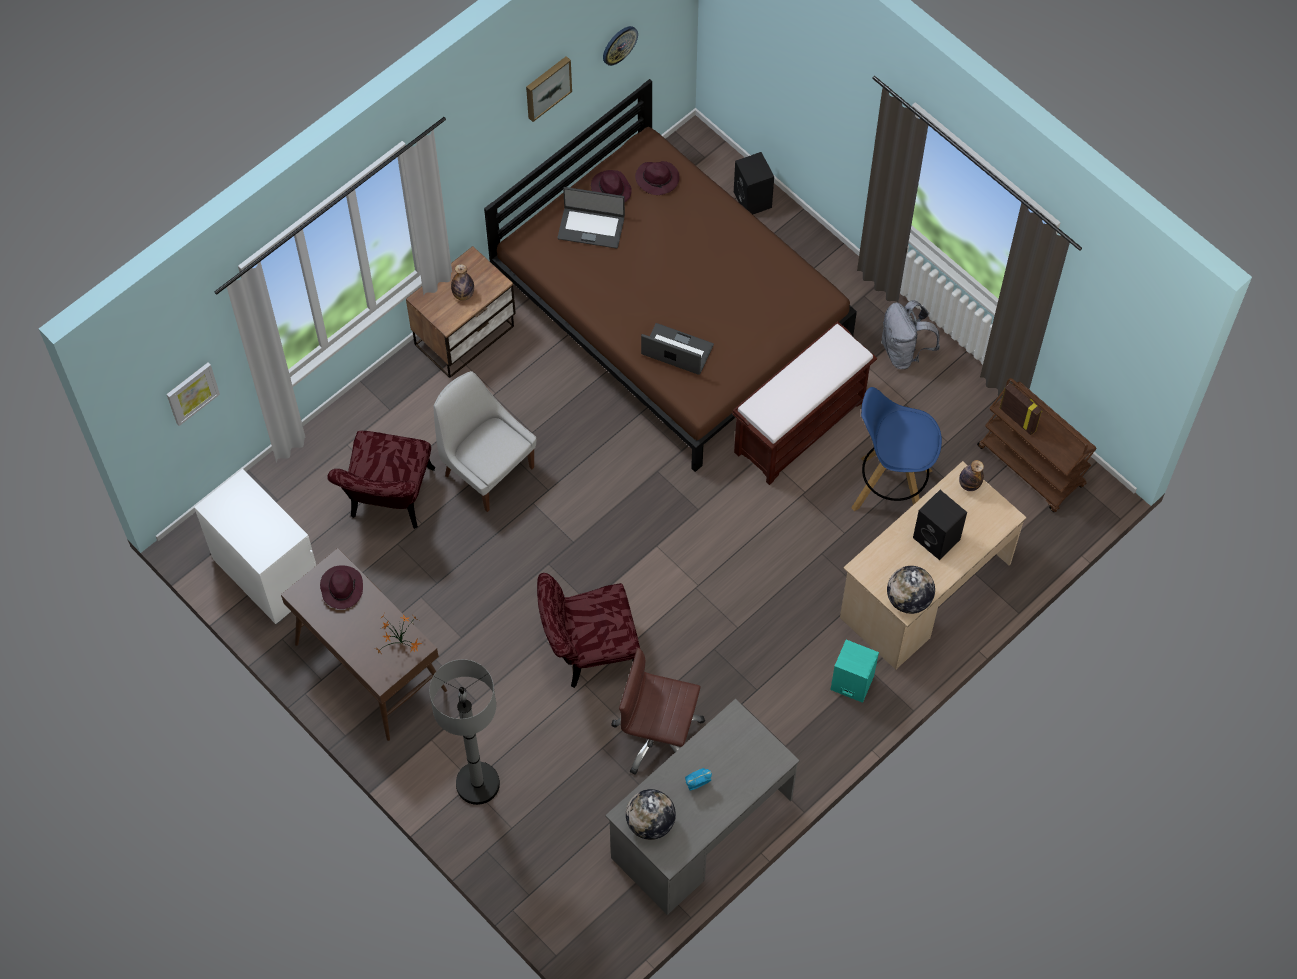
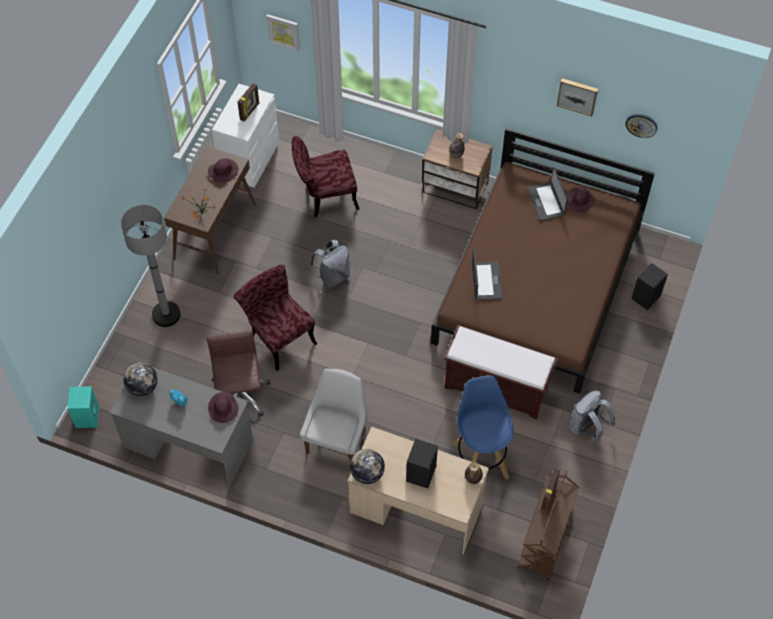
camera: 65 degrees right, 5 degrees down
(257, 512) = (250, 112): none -> picture frame
(486, 469) = (372, 235): white chair -> white chair (337, 439)
(528, 545) = (333, 276): none -> grey backpack
(658, 179) = (603, 221): purple hat -> purple hat (223, 409)
(850, 683) = (327, 490): turquoise speaker -> turquoise speaker (87, 416)

